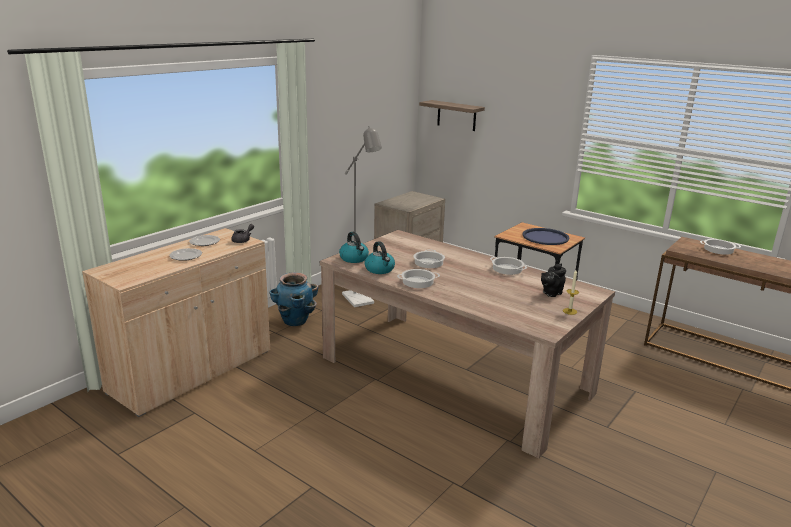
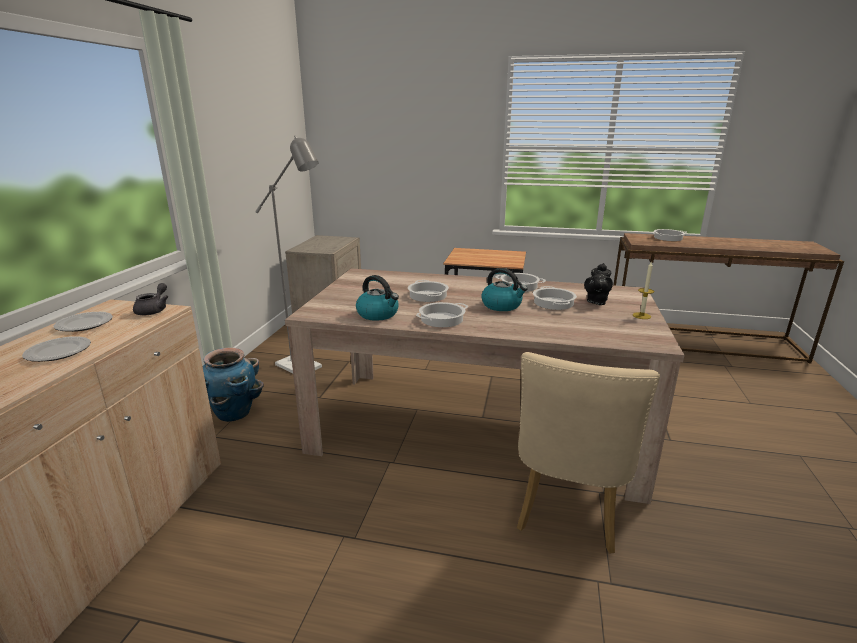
camera: 25 degrees left, 0 degrees up
(354, 259) = (331, 308): kettle -> kettle (502, 305)
(456, 115) = (357, 143): shelf -> none
(471, 443) = (567, 512): none -> beige chair
(514, 287) = (553, 303): none -> cooking pot
(545, 237) = (492, 257): blue tray -> none

